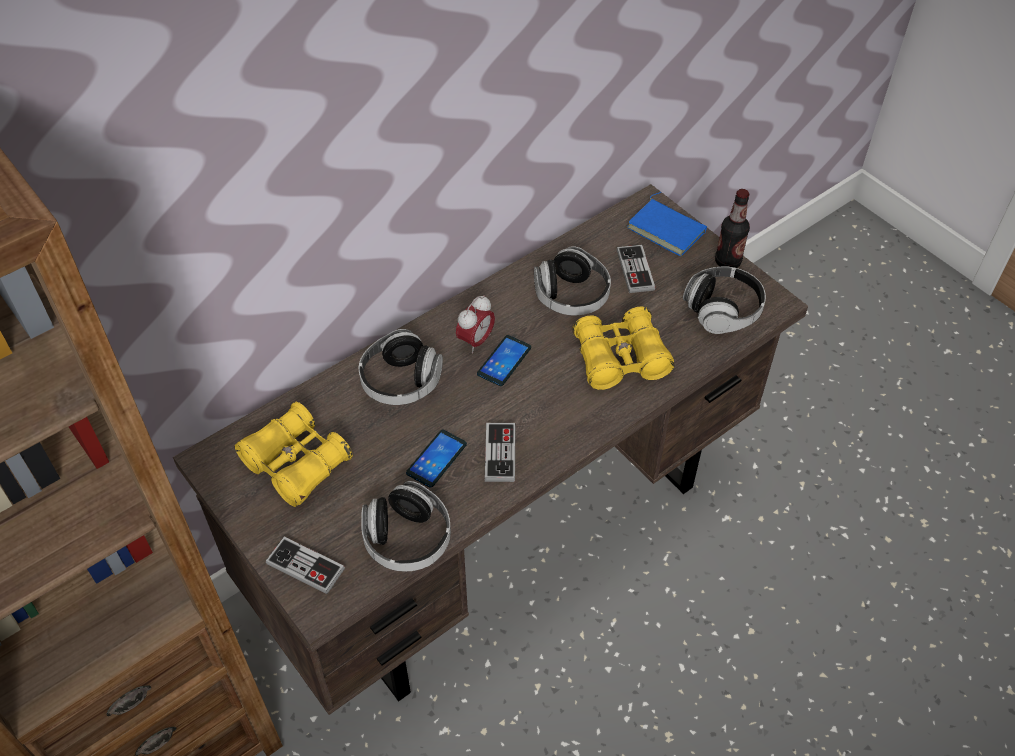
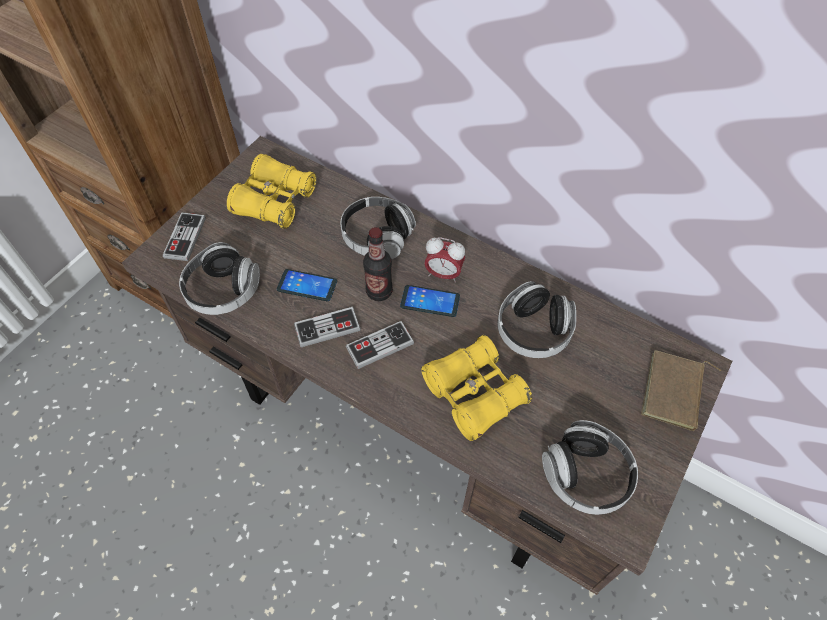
camera: 70 degrees right, 5 degrees up
(635, 270) = (597, 377): game controller -> game controller (380, 346)
(667, 229) = (675, 393): blue book -> brown book
(727, 262) = (661, 465): bottle -> bottle (379, 291)

